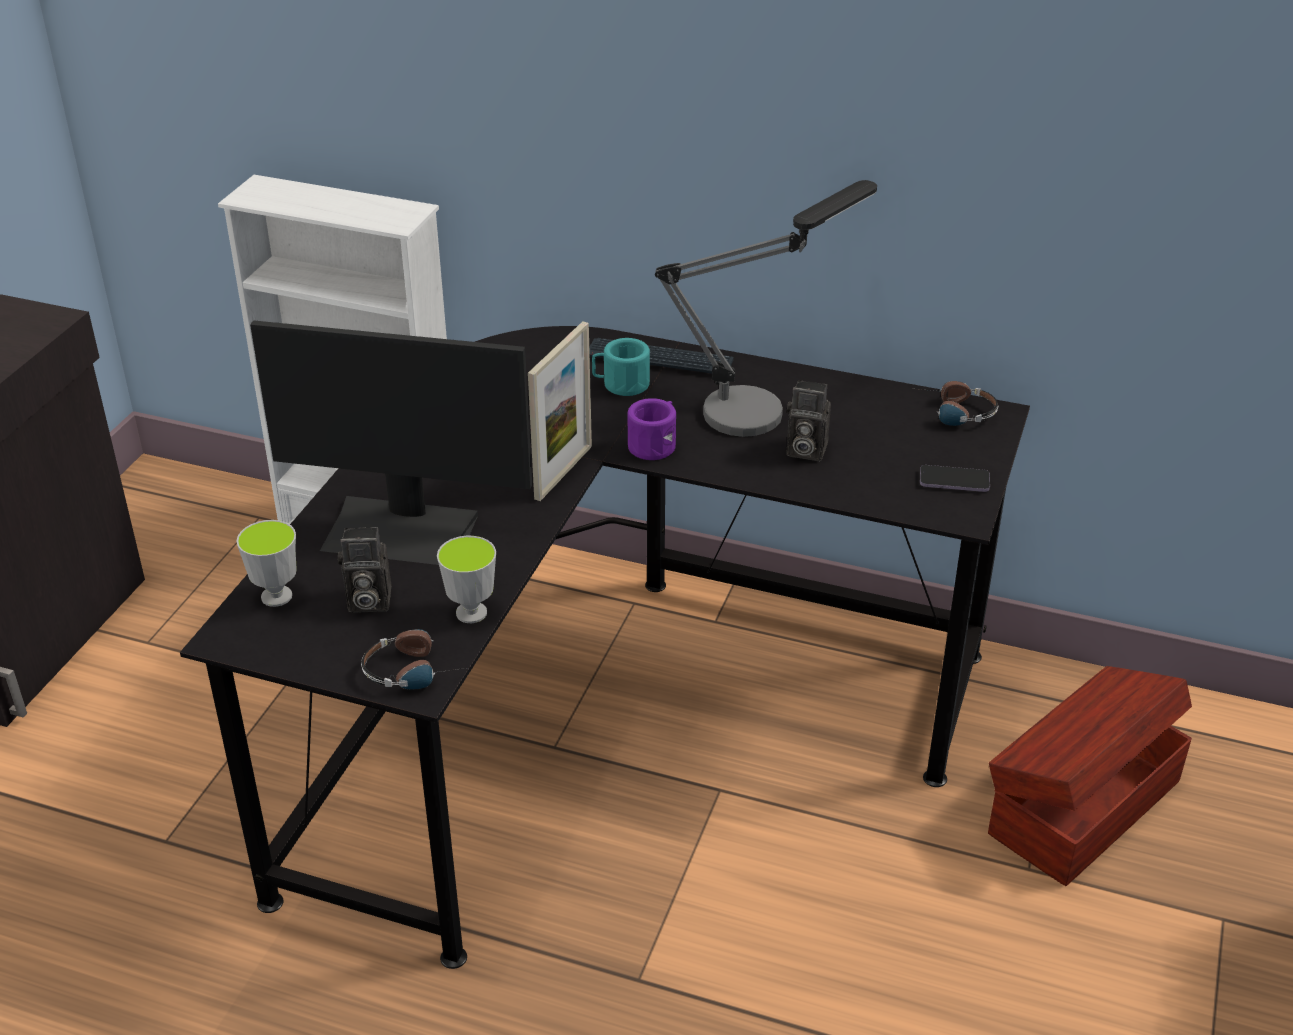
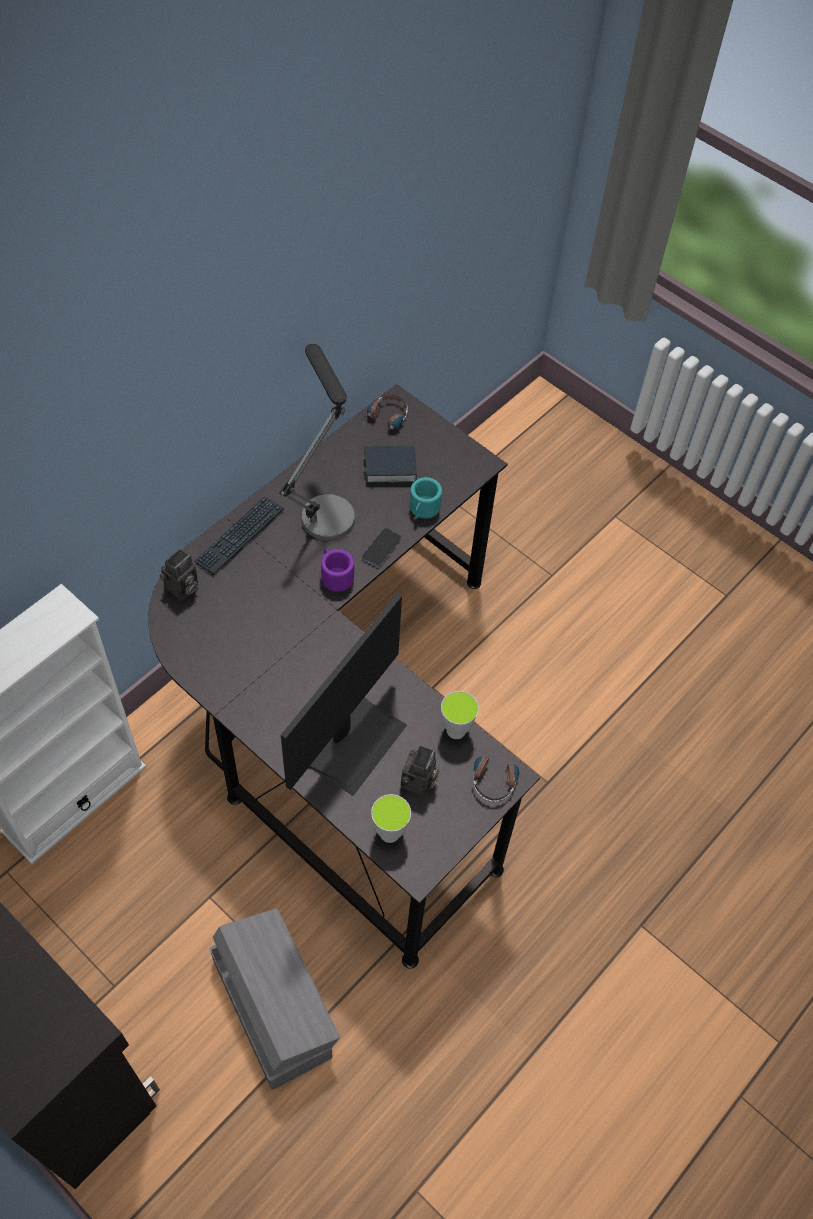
camera: 70 degrees left, 20 degrees up
(160, 785) = (273, 1006): none -> grey storage box
(563, 472) = (339, 634): picture frame -> none
(621, 384) = (257, 567): turquoise mug -> turquoise mug (423, 509)
(804, 450) = (383, 505): camera -> camera (182, 589)
(874, 439) = (390, 468): none -> book
(954, 481) = (449, 452): phone -> phone (381, 548)
(1080, 806) = (522, 531): brown storage box -> none

